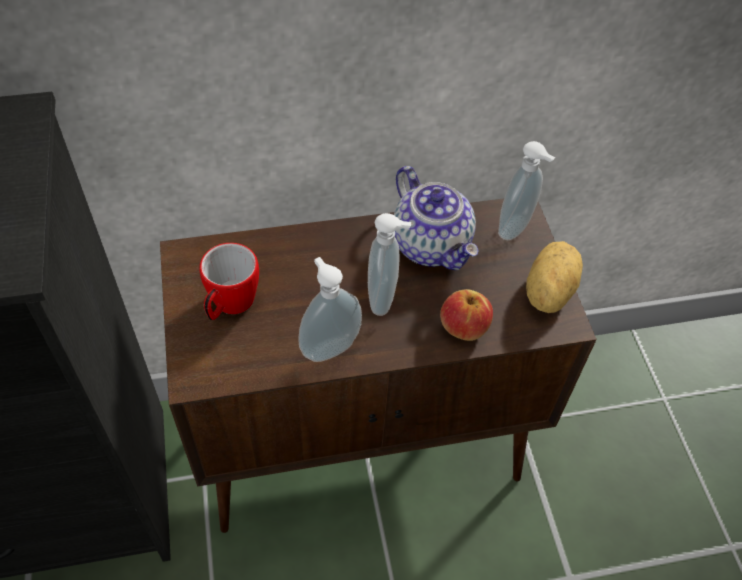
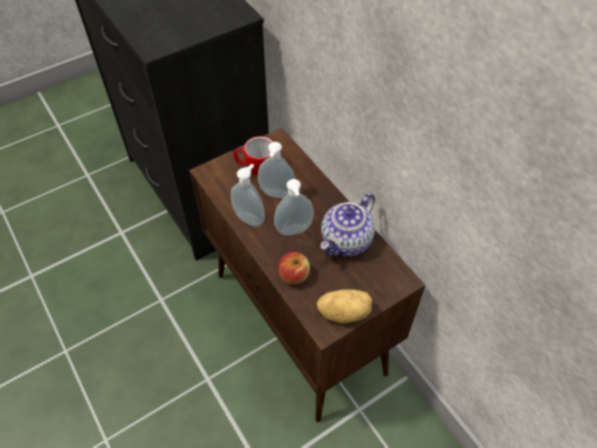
camera: 70 degrees right, 0 degrees up
(516, 229) = (386, 282): soap dispenser -> soap dispenser (276, 195)

